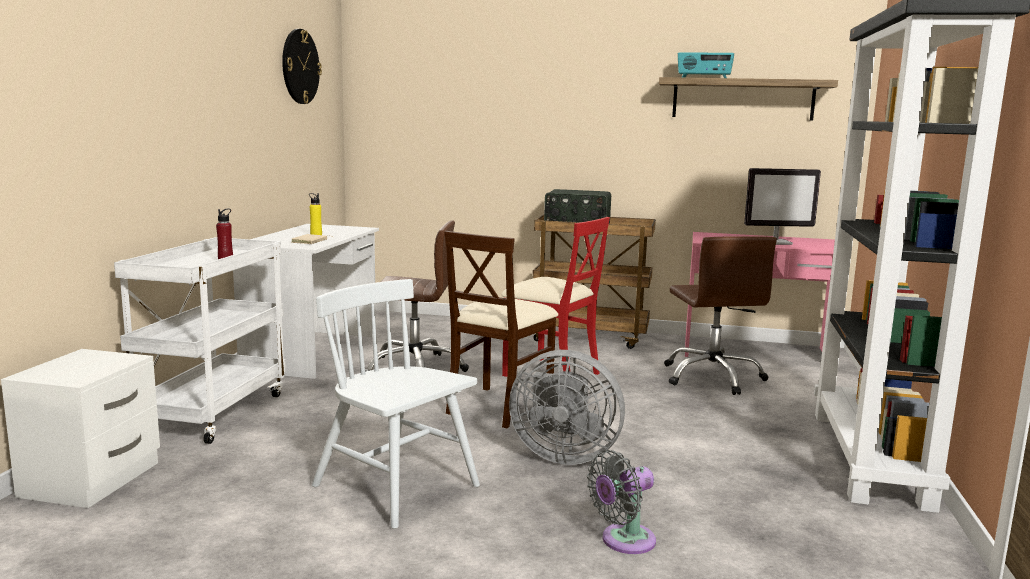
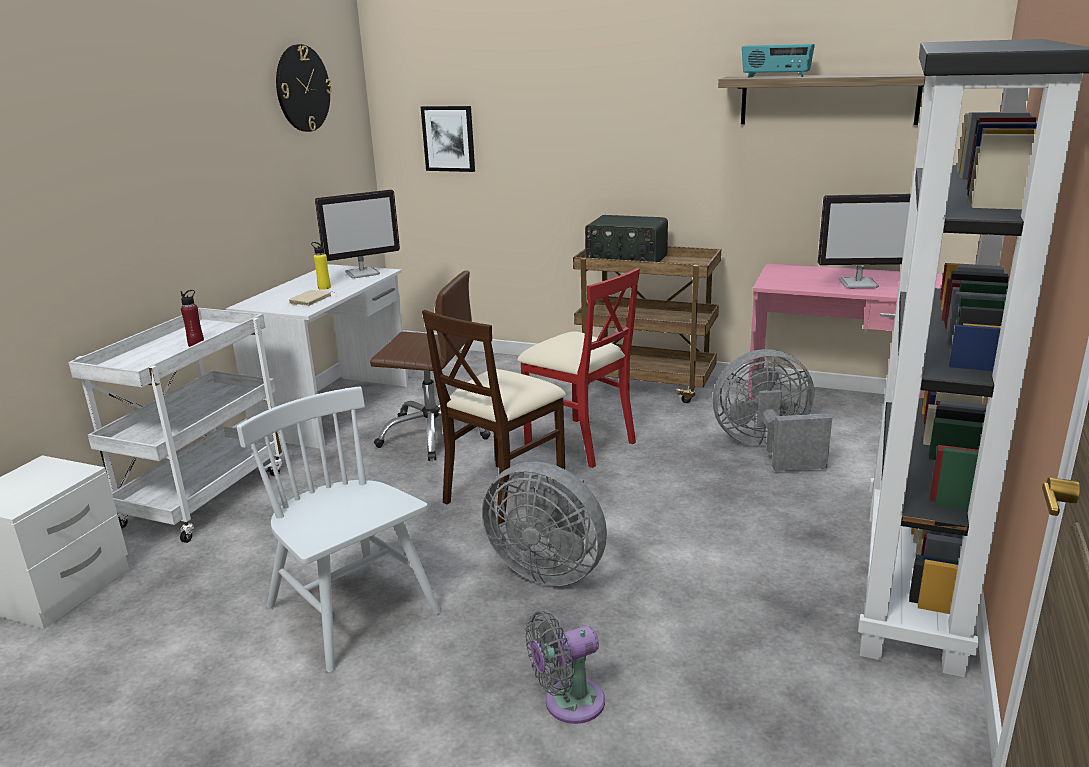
camera: 10 degrees right, 10 degrees up
(345, 229) = (363, 273): none -> monitor
(416, 123) = (449, 138): none -> picture
(712, 377) = (767, 449): brown office chair -> grey fan

